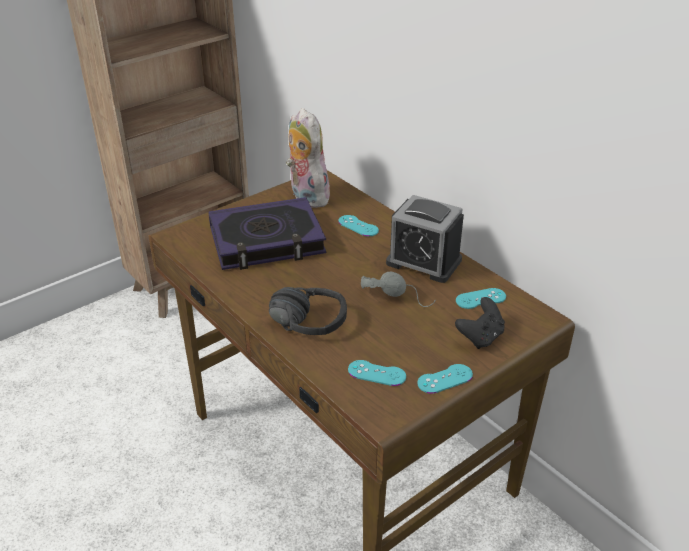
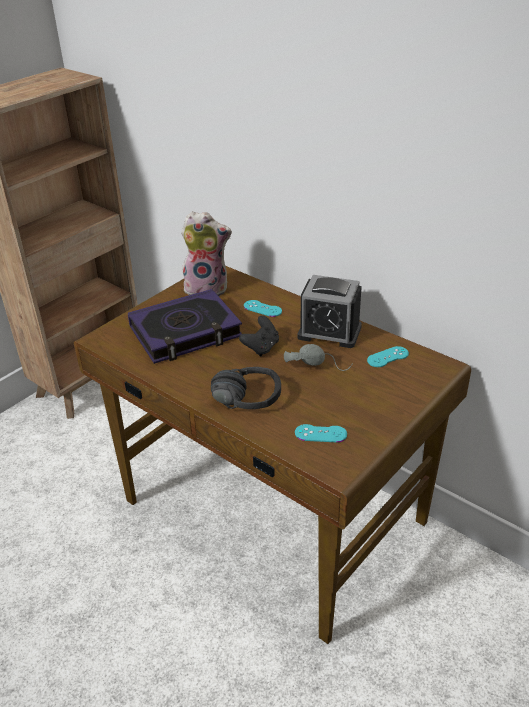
camera: 10 degrees left, 0 degrees up
(306, 197) = (208, 288): plush toy -> plush toy turned 135 degrees clockwise
(445, 379) = (380, 429): turquoise game controller -> none
(480, 337) = (398, 389): black game controller -> black game controller (261, 348)

